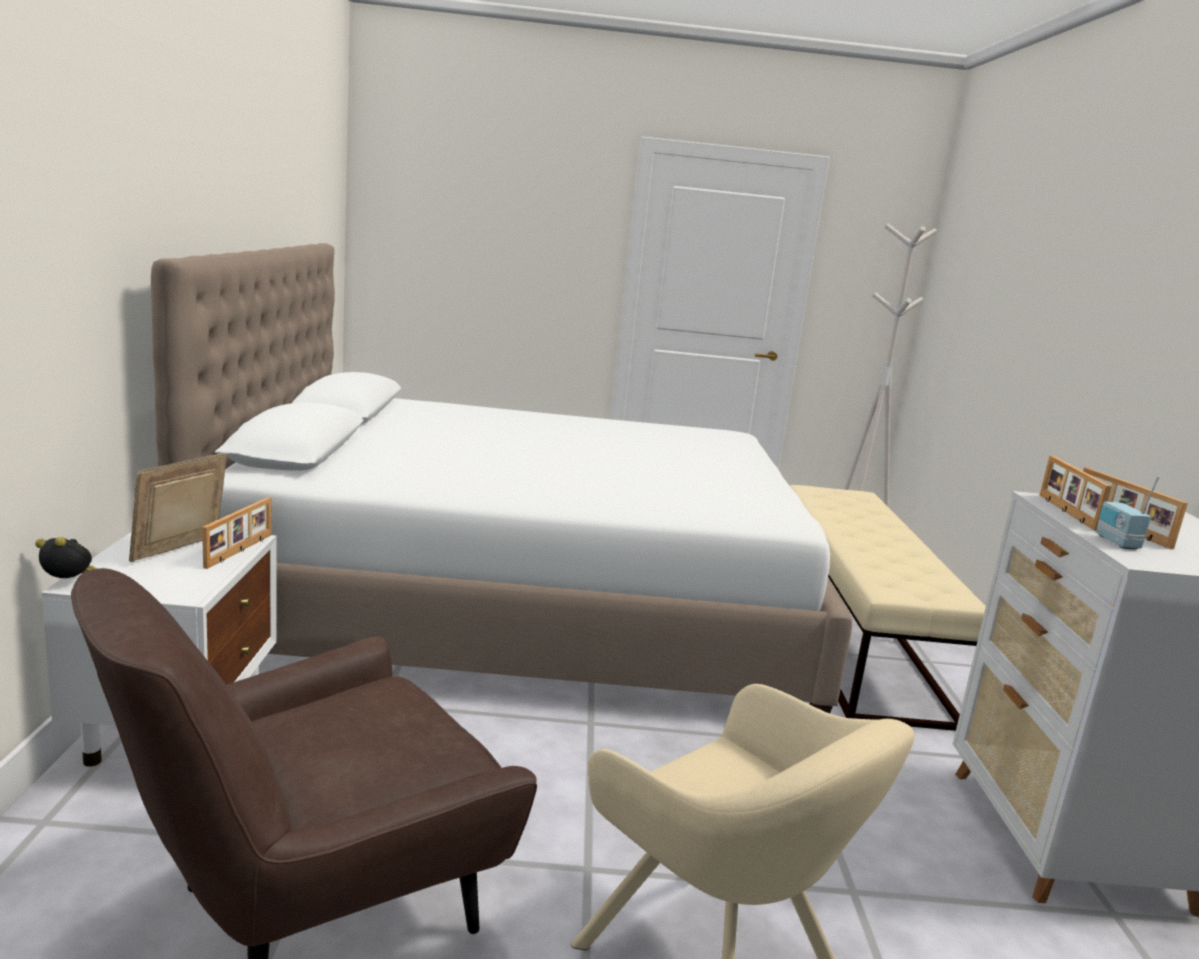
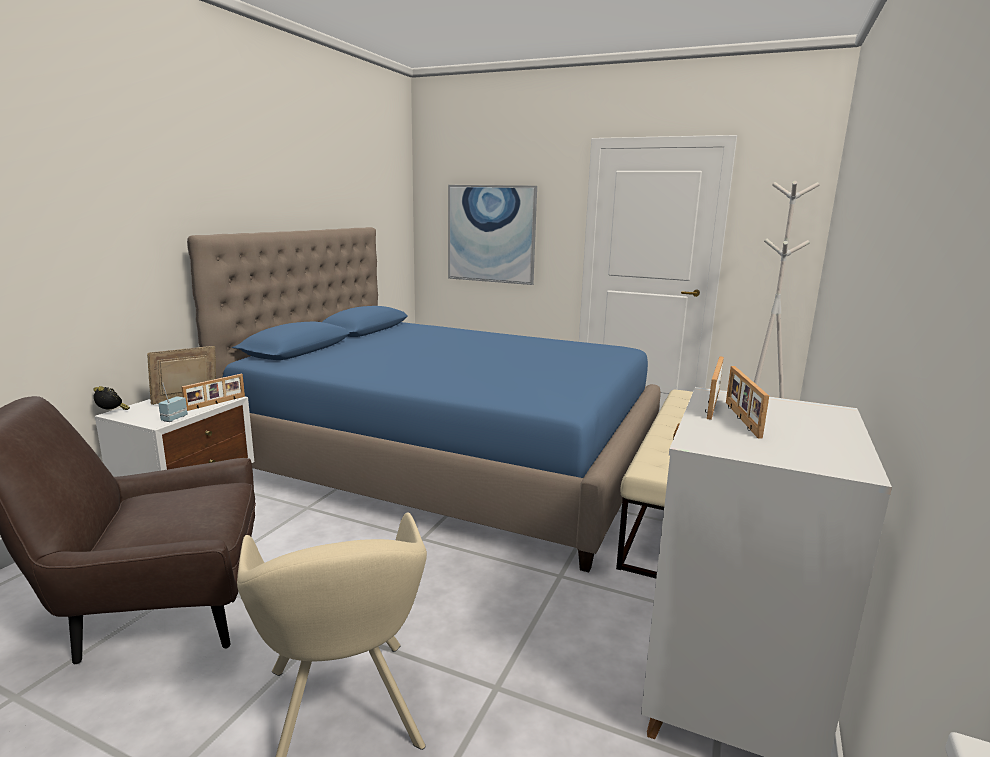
camera: 25 degrees right, 0 degrees up
(481, 261) = (491, 234): none -> picture
(518, 606) = (448, 460): white bed -> blue bed
(1116, 542) = (707, 428): radio -> radio (173, 418)

